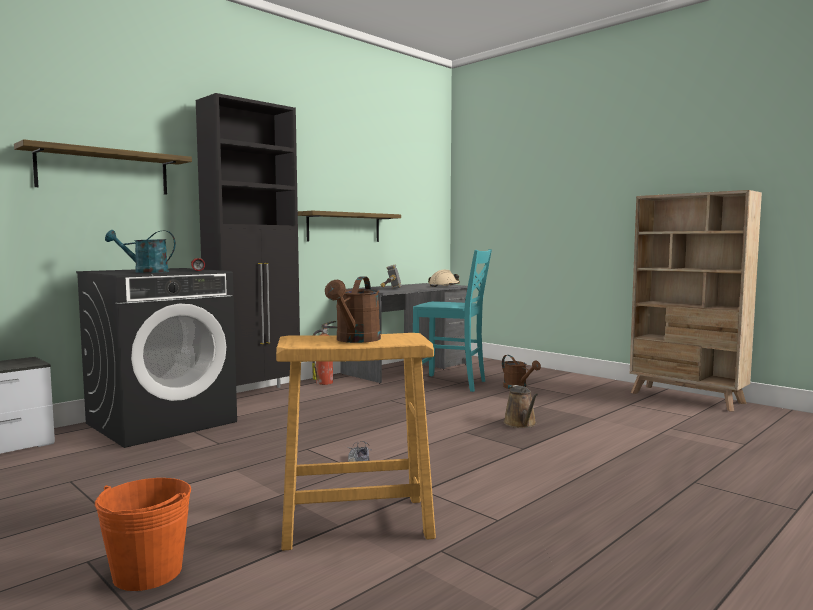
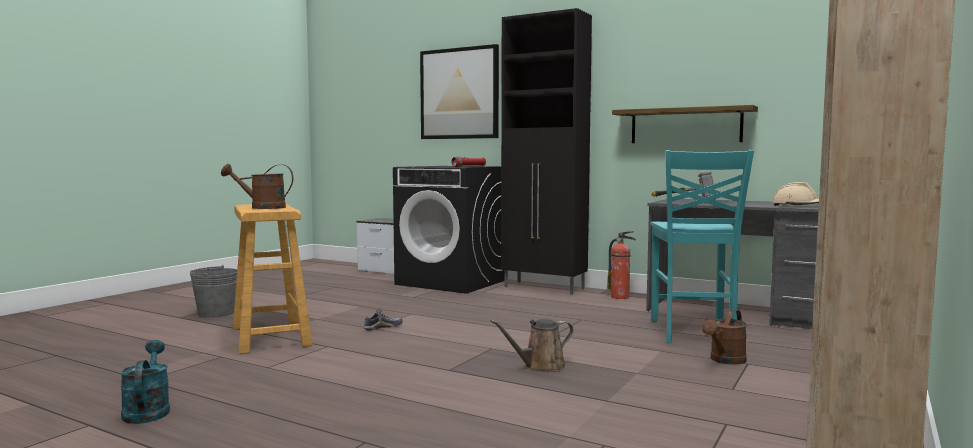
camera: 75 degrees right, 0 degrees up
(104, 171) = (459, 93): shelf -> picture
(145, 272) = (435, 166): turquoise watering can -> turquoise watering can (147, 411)
(147, 573) = (216, 313): orange bucket -> grey bucket

